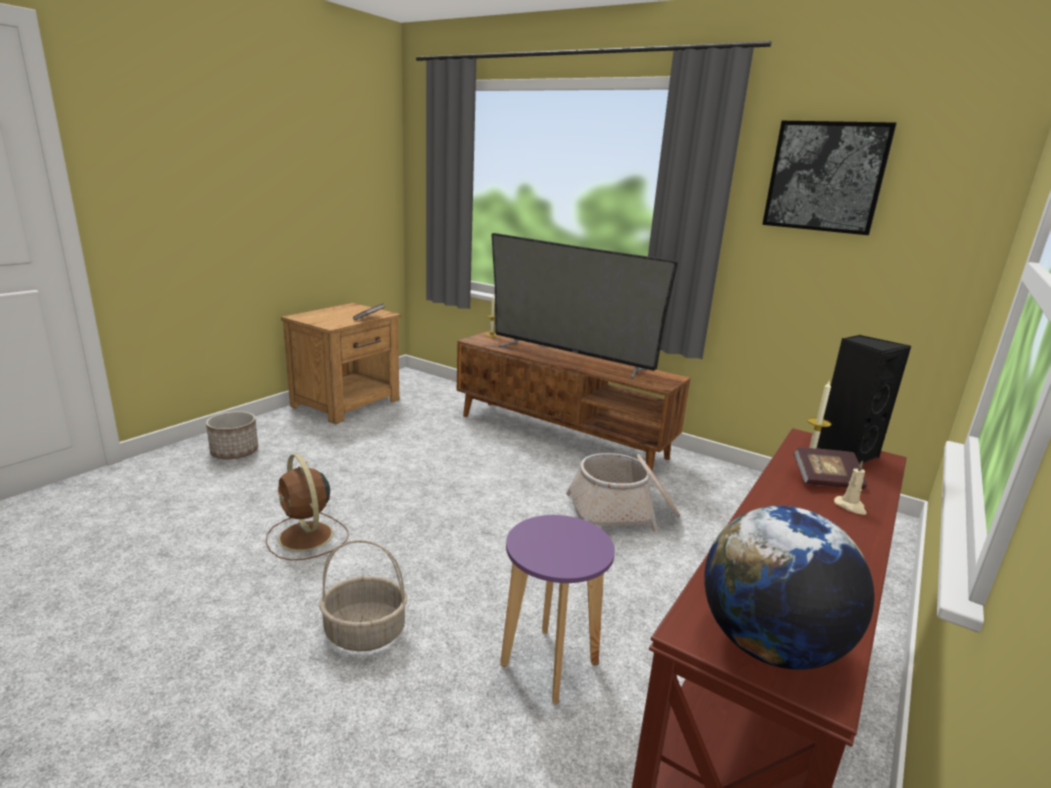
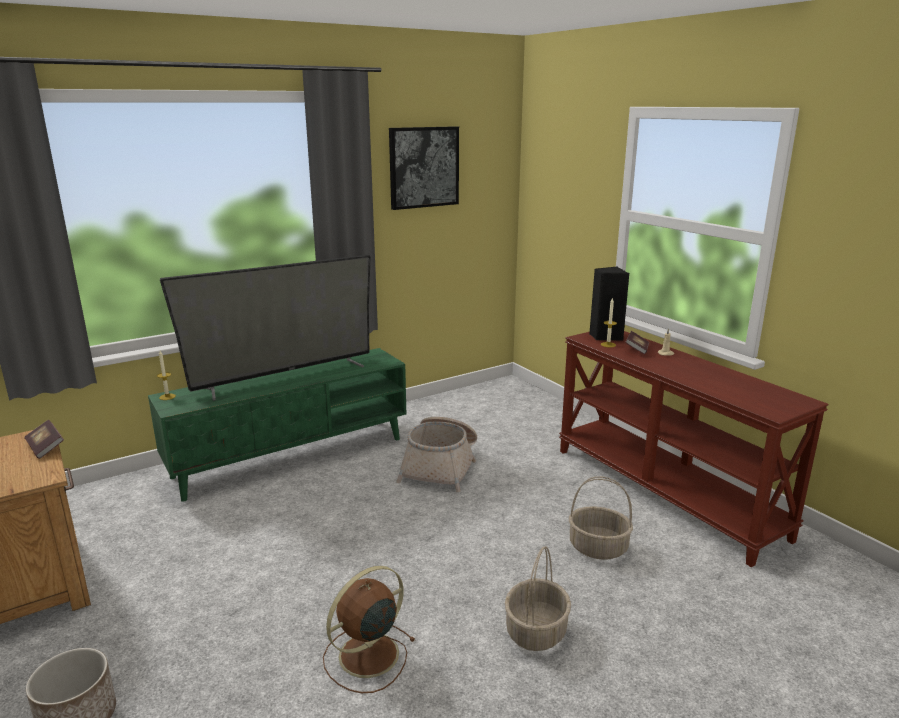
camera: 65 degrees left, 0 degrees up
(307, 537) = (366, 656): brown fan -> brown fan turned 150 degrees clockwise
(550, 664) = (598, 547): purple stool -> basket
(561, 436) = (291, 456): brown tv stand -> green tv stand
(769, 646) = (782, 402): globe -> none

